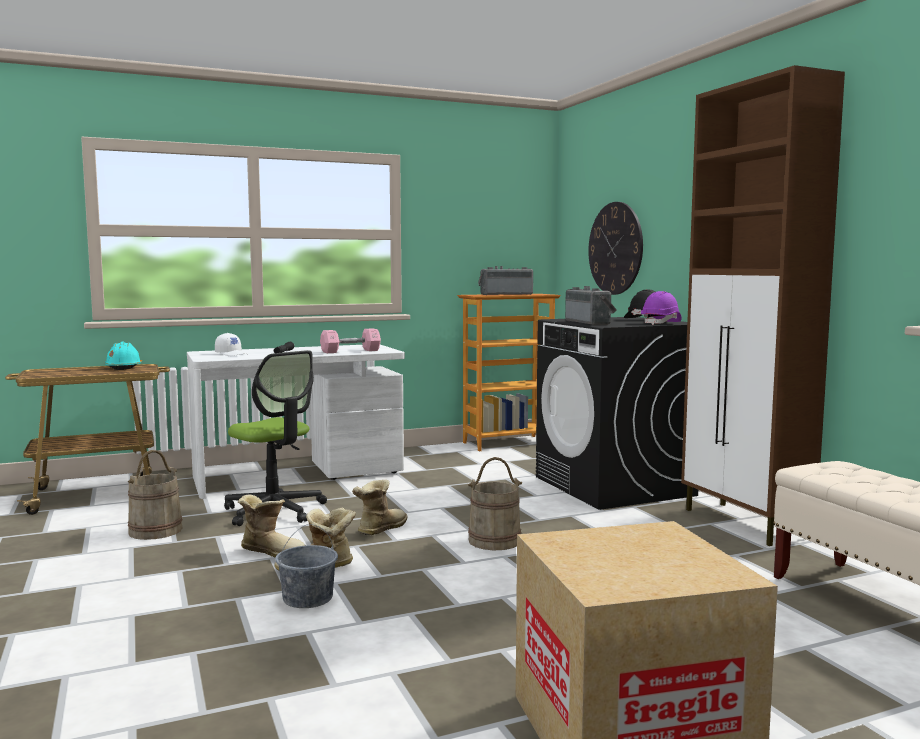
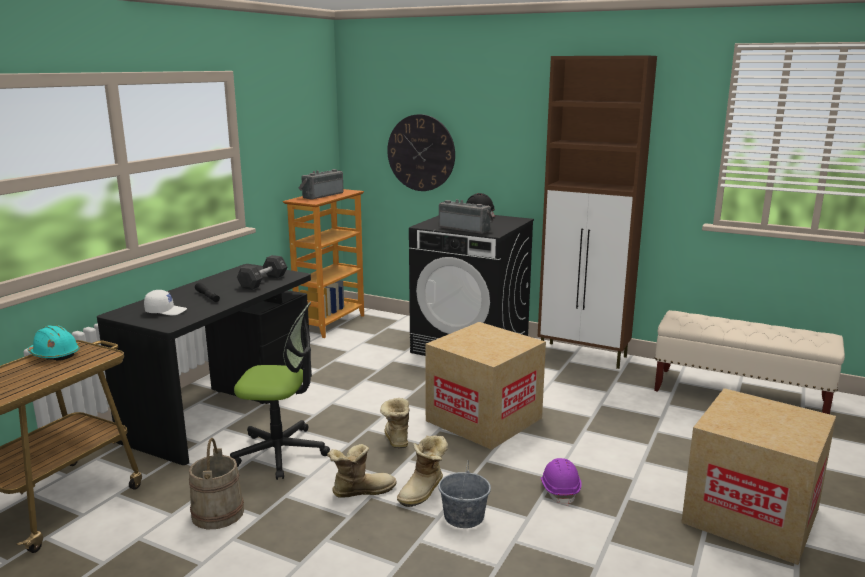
camera: 40 degrees left, 10 degrees up
(298, 475) = (224, 409): white desk -> black desk
(350, 351) = (263, 282): pink dumbbell -> black dumbbell
(494, 540) = (484, 419): beige bucket -> cardboard box
(661, 323) = (508, 222): purple hard hat -> purple hard hat (560, 490)

